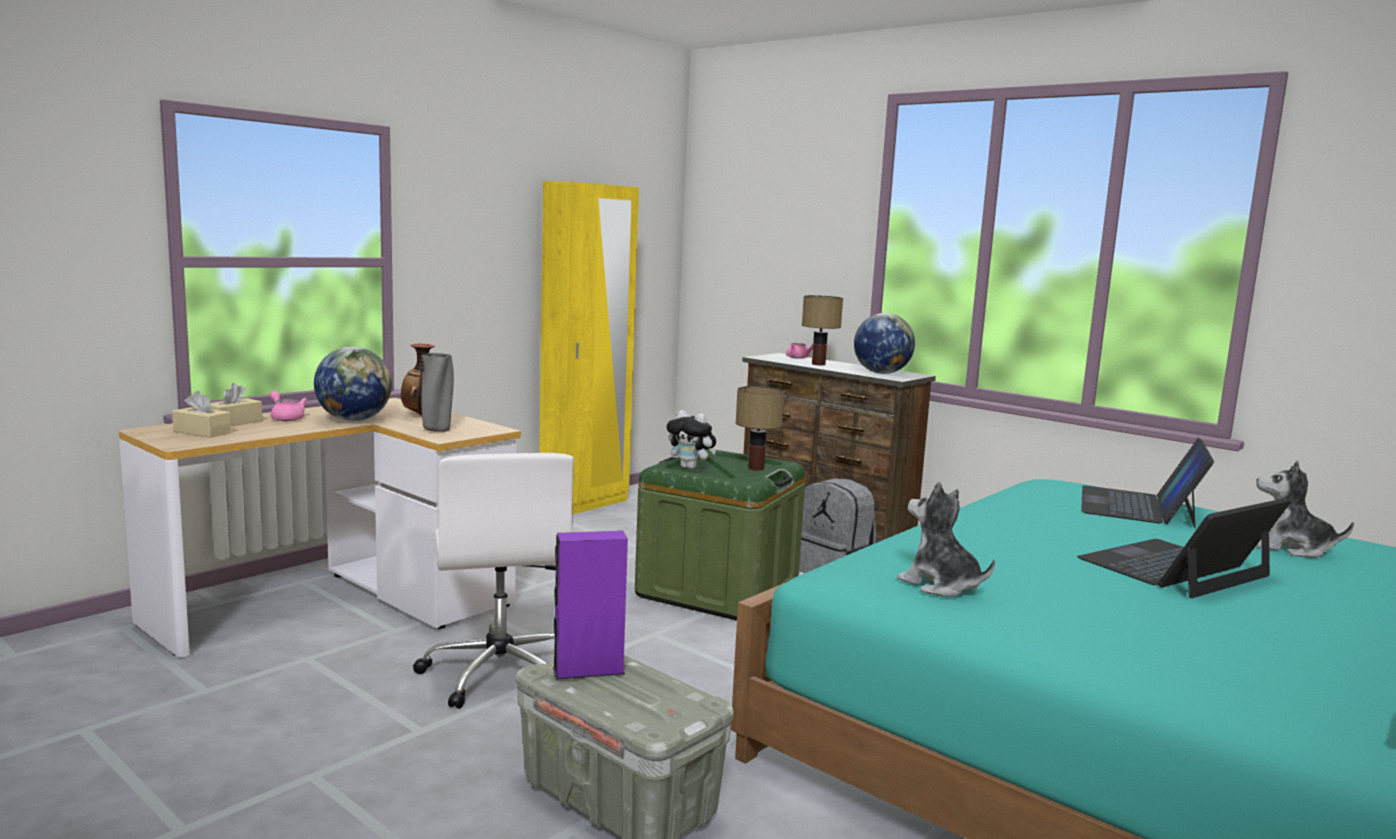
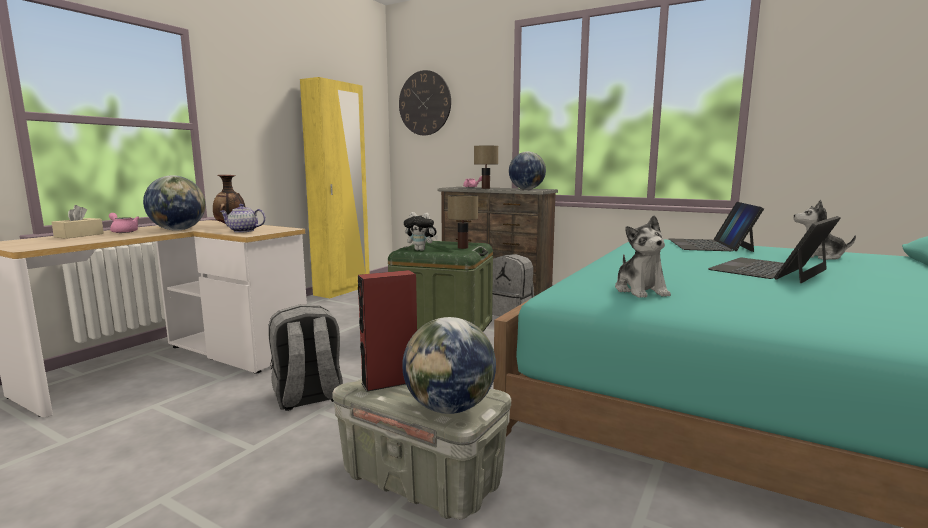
camera: 10 degrees left, 0 degrees up
(202, 432) = (50, 241): beige tissue box -> none
(437, 430) = (243, 231): grey vase -> teapot
(500, 673) = (308, 397): white office chair -> grey backpack
(588, 670) = (390, 382): purple speaker -> red speaker
(648, 714) = (449, 408): none -> globe
(740, 211) = (424, 103): none -> wall clock
(940, 585) = (640, 290): plush toy -> plush toy turned 135 degrees counterclockwise

